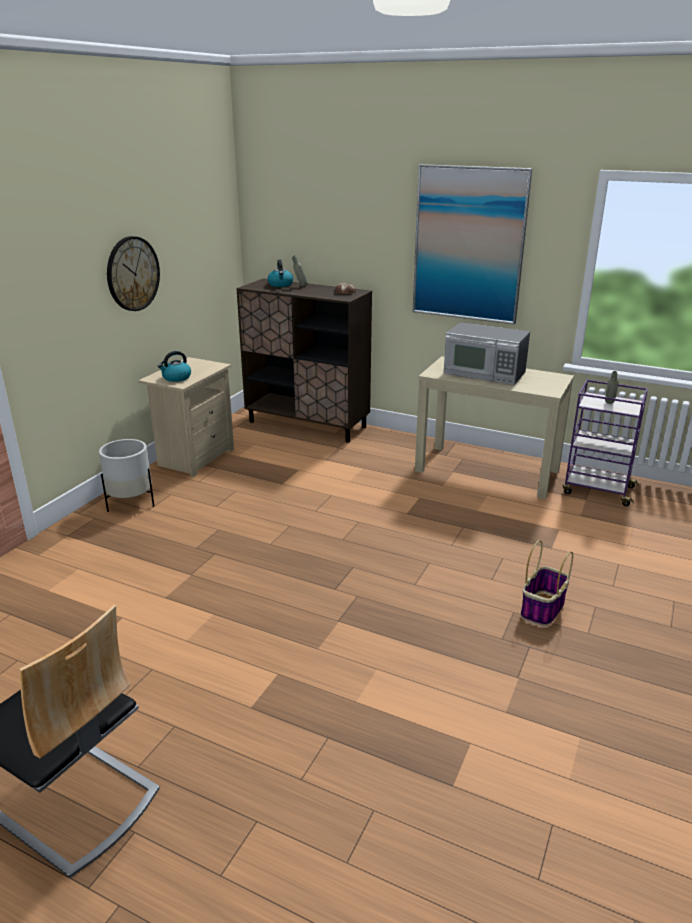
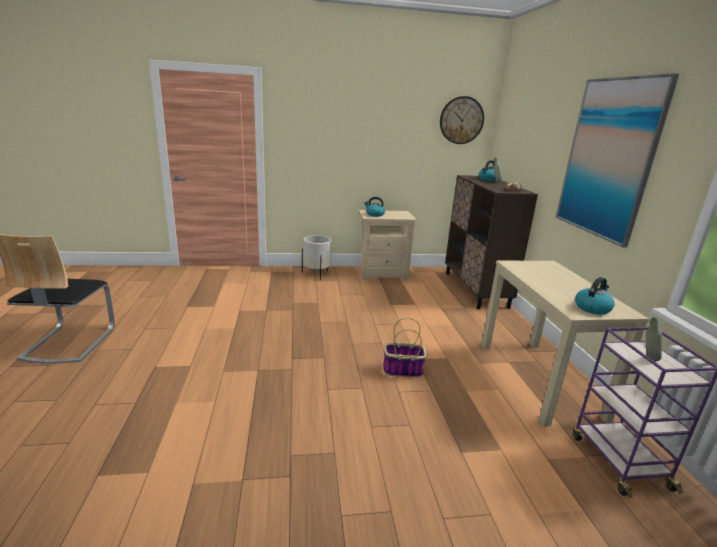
camera: 55 degrees right, 5 degrees down
(132, 274) = (373, 144): wall clock -> wall clock (461, 120)
(484, 373) = (555, 280): microwave -> none
(542, 609) = (353, 471): basket -> basket (402, 370)
(545, 383) = (592, 308): none -> kettle

